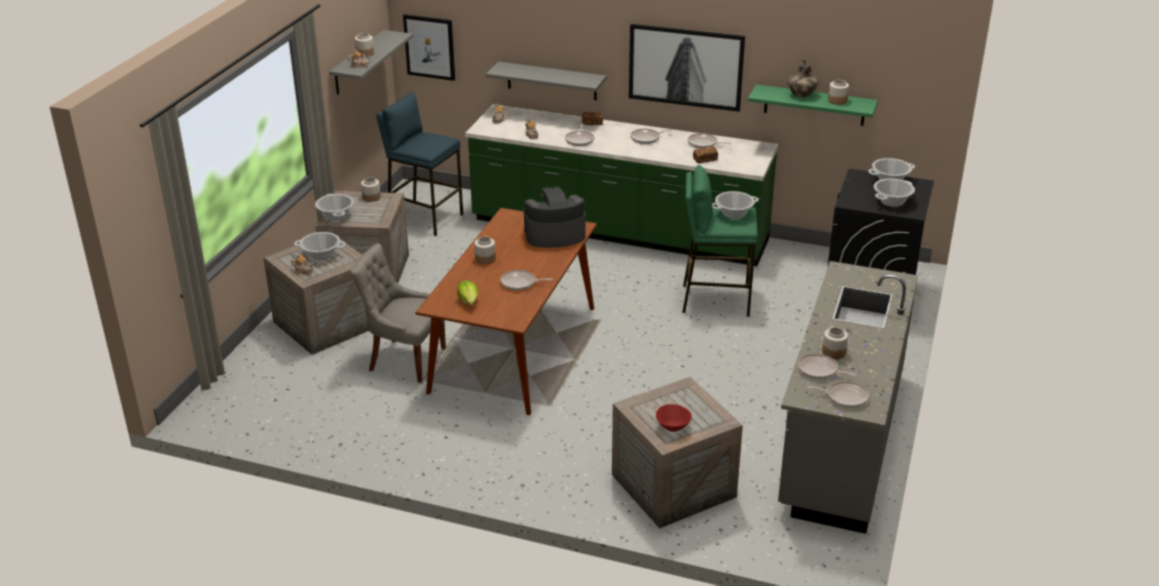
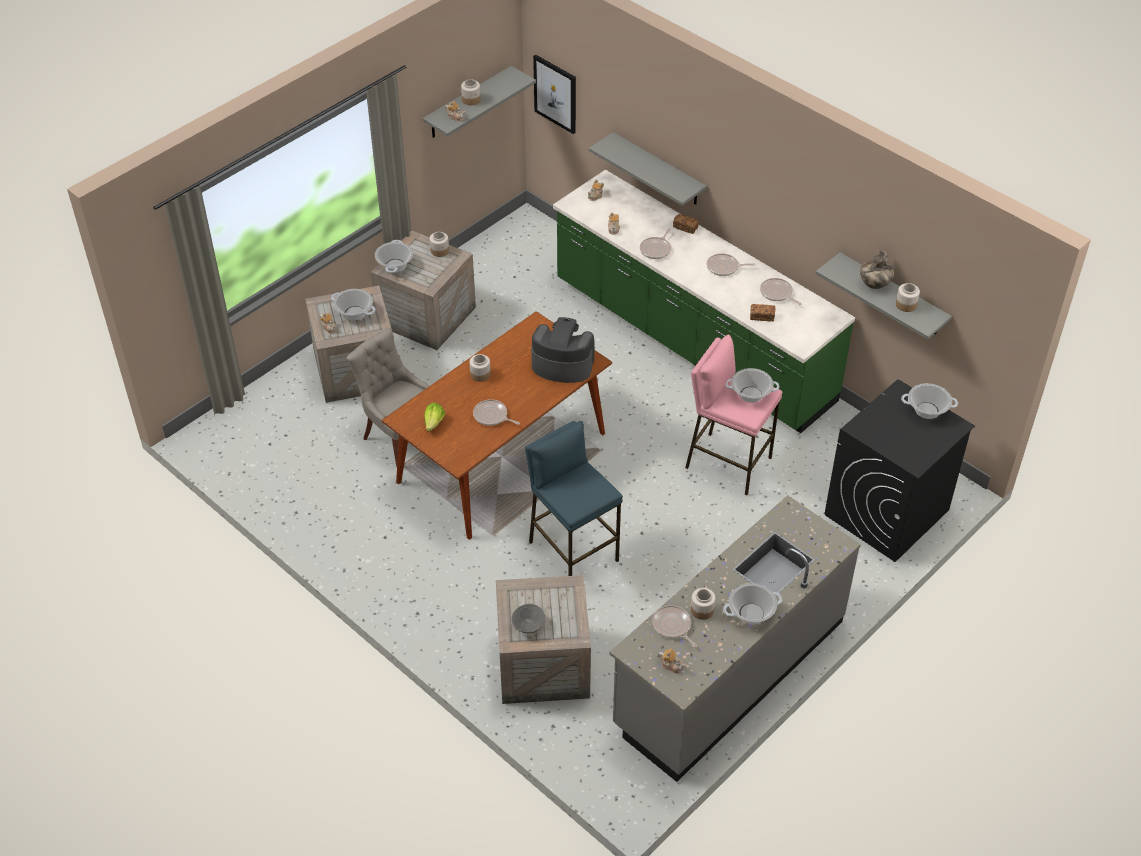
camera: 25 degrees right, 15 degrees up
(425, 218) = (517, 263): blue stool -> blue stool (573, 551)
(673, 427) = (529, 626): red bowl -> grey bowl
(686, 66) = (778, 208): picture -> none
(715, 300) = (728, 462): green stool -> pink stool
(814, 105) = (892, 295): green shelf -> grey shelf
(844, 397) = (672, 665): frying pan -> teapot
(892, 202) = (905, 441): cooking pot -> cooking pot (751, 613)

